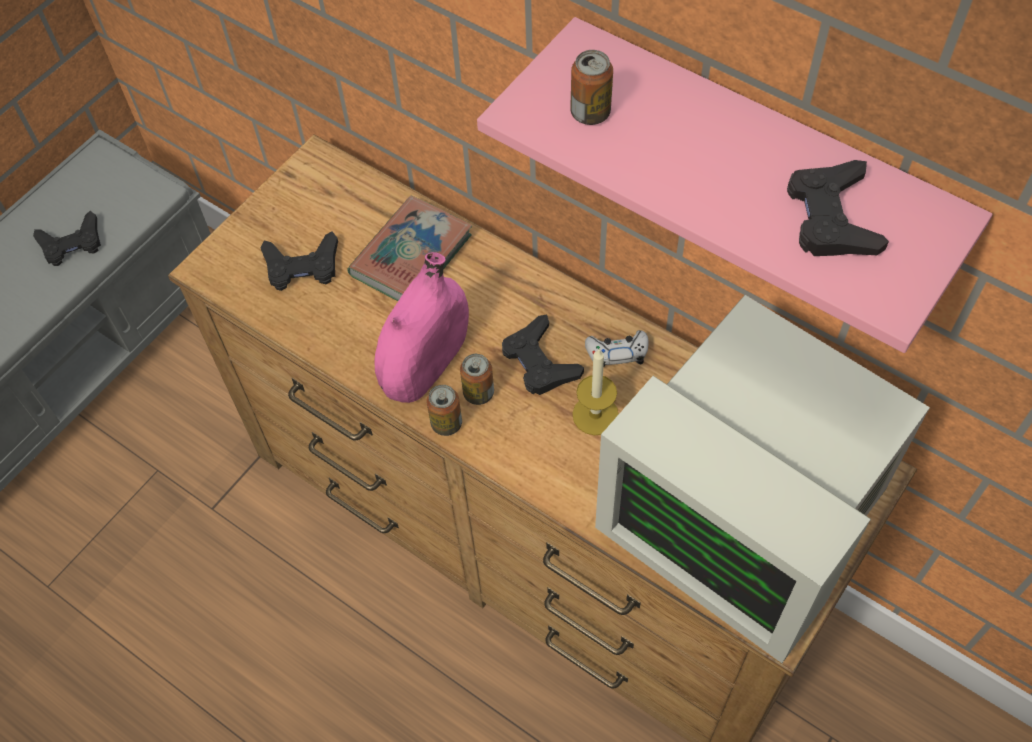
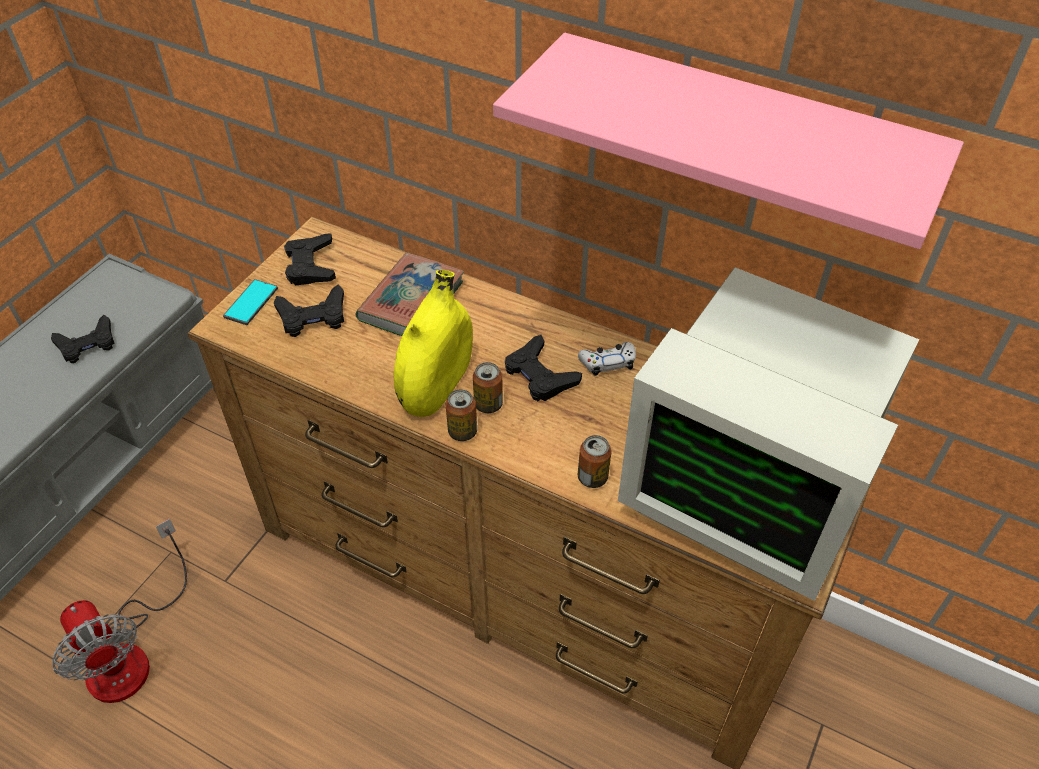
camera: 10 degrees left, 10 degrees down
(111, 576) = (130, 651): none -> fan
(237, 243) = (251, 303): none -> phone
(426, 361) = (436, 383): pink vase -> yellow vase
(590, 113) = (594, 94): can -> can (592, 477)
(595, 415) = (597, 413): candle -> none
(831, 217) = (827, 152): black game controller -> black game controller (310, 265)

